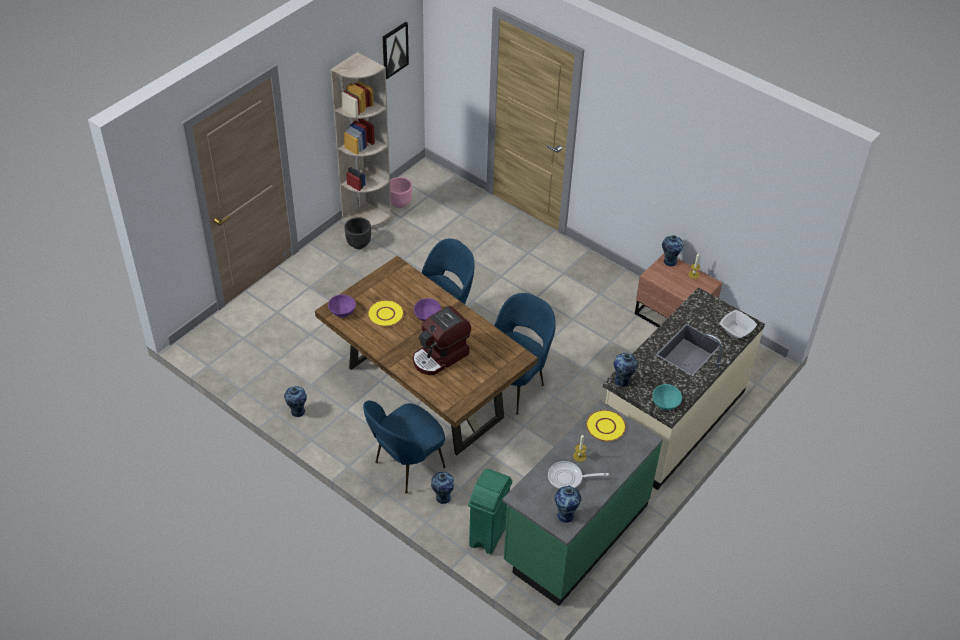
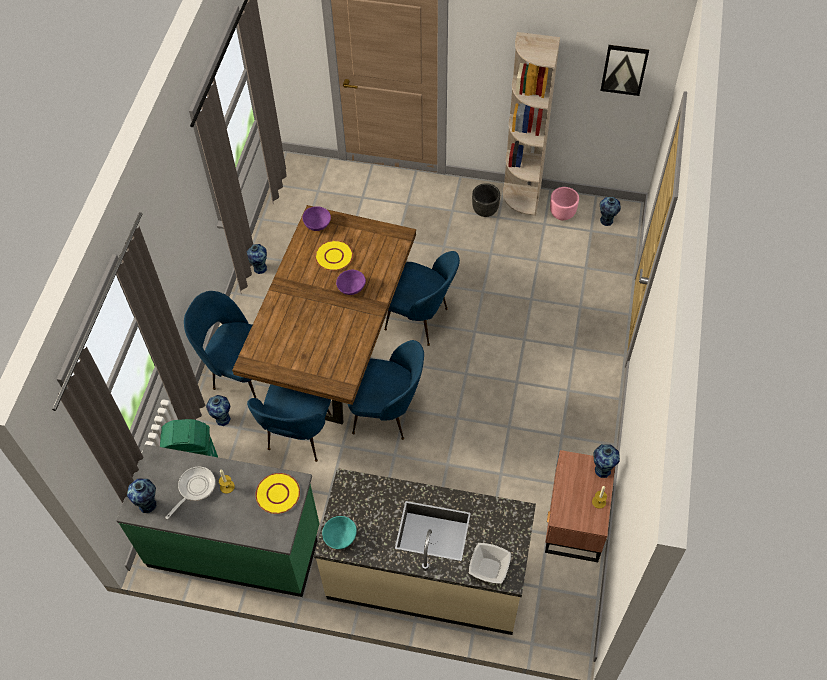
camera: 65 degrees right, 10 degrees up
(440, 357) = (305, 322): coffee machine -> none
(498, 452) = (298, 439): none -> blue chair
(568, 478) = (194, 488): frying pan -> frying pan turned 60 degrees clockwise
(623, 381) = (349, 485): vase -> vase (606, 221)

